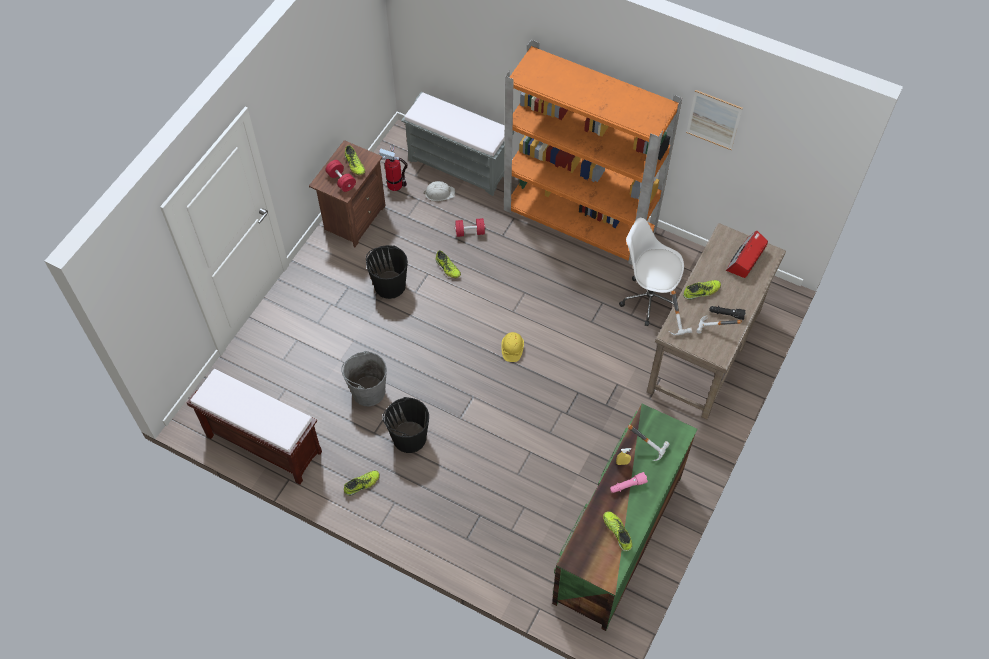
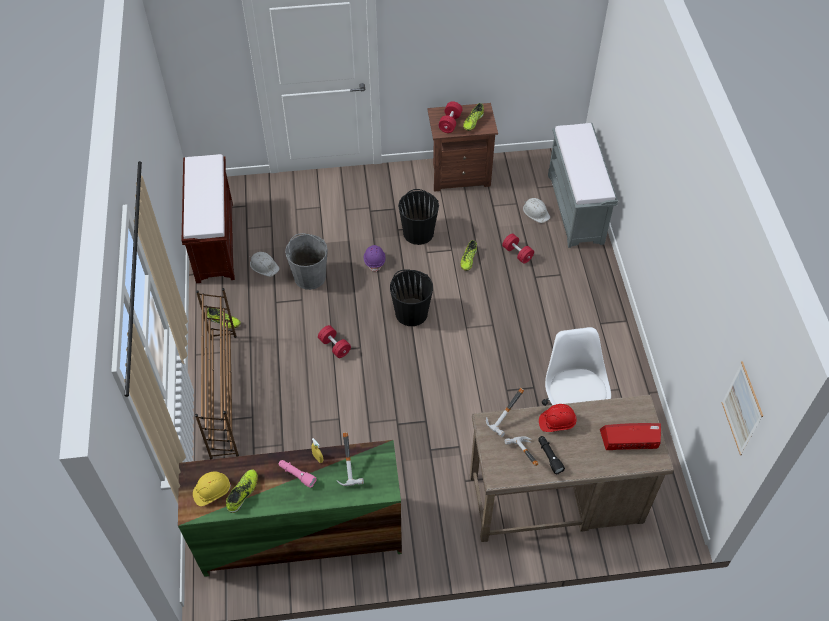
camera: 55 degrees right, 5 degrees down
(326, 419) = (264, 265): none -> white hard hat
(392, 334) = (374, 260): none -> purple hard hat
(395, 184) = (516, 180): fire extinguisher -> none
(409, 437) = (288, 327): black bucket -> black bucket (411, 312)
(440, 525) = (224, 394): none -> brown shoe rack
(457, 414) = (334, 346): none -> red dumbbell
(512, 349) = (428, 348): yellow hard hat -> yellow hard hat (212, 491)
(579, 220) = (604, 321): orange bookcase -> none
(701, 292) = (557, 422): shoe -> red hard hat
(713, 120) = (713, 290): picture -> picture (742, 408)

